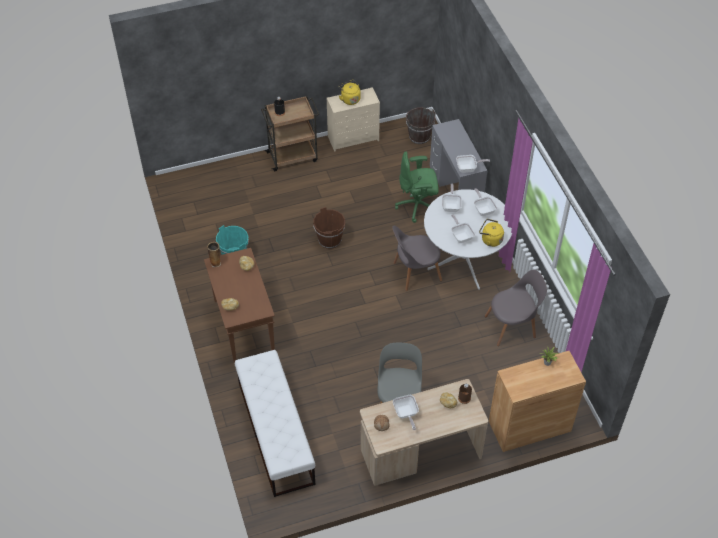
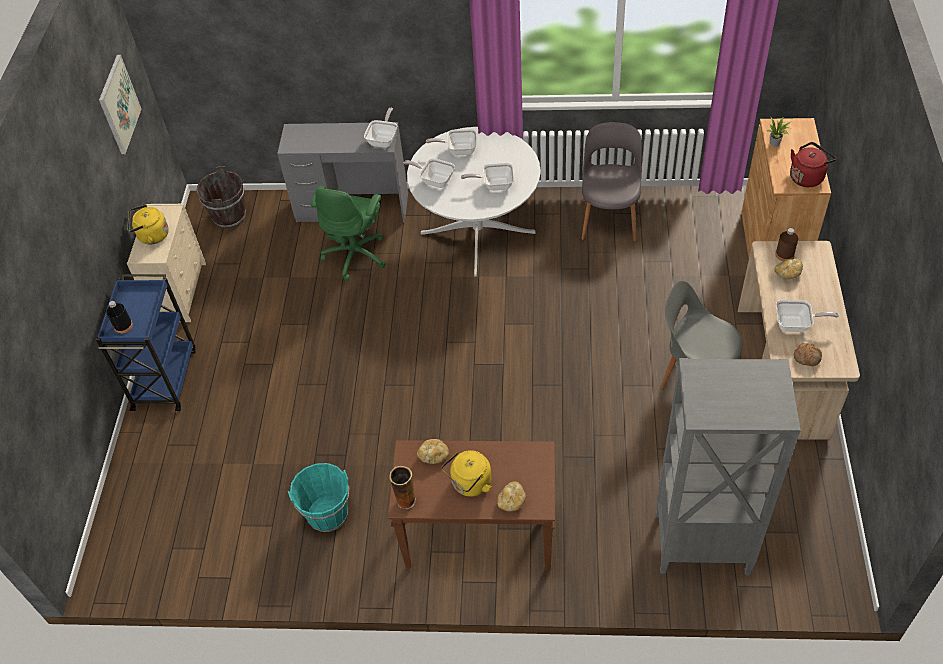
camera: 65 degrees left, 0 degrees up
(275, 432) = (700, 543): white bench -> grey bookcase
(293, 156) = (165, 377): brown cart -> blue cart
(330, 240) = (362, 375): brown bucket -> none
(390, 34) = (119, 104): none -> picture
(415, 272) = (474, 291): grey chair -> none
(490, 240) = (516, 158): yellow kettle -> yellow kettle (470, 484)
(522, 387) = (807, 176): none -> red kettle

